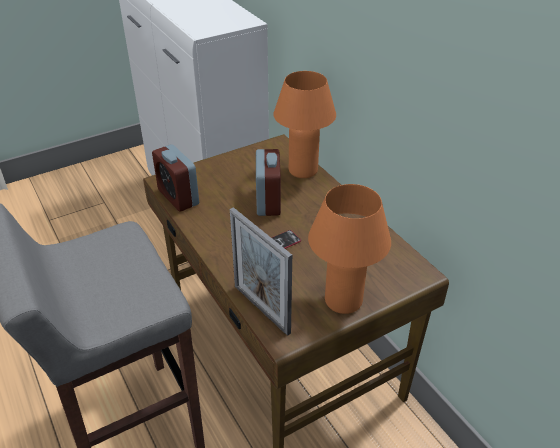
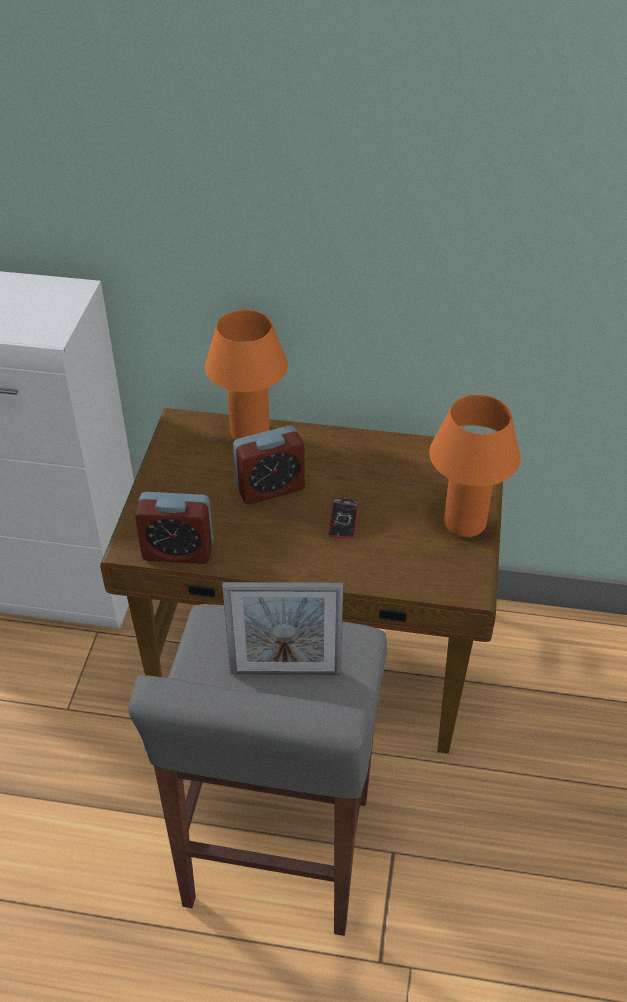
camera: 50 degrees left, 5 degrees up
(261, 309) = (420, 583): picture frame -> picture frame (285, 672)
(268, 202) = (270, 488): alarm clock -> alarm clock turned 120 degrees clockwise

